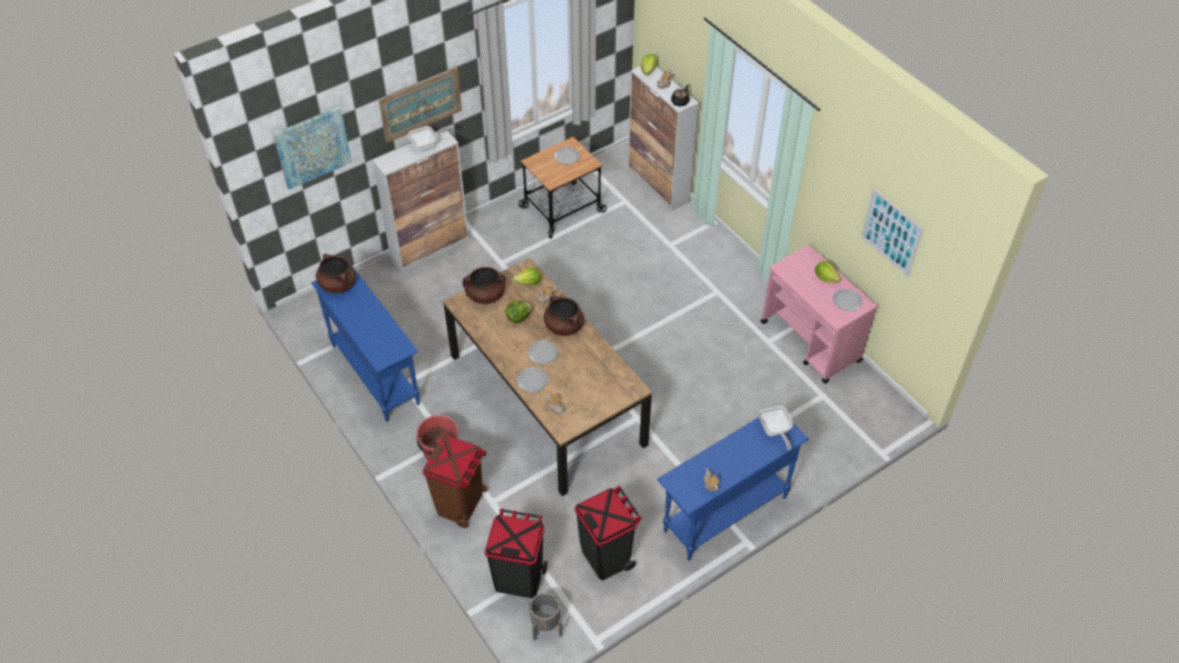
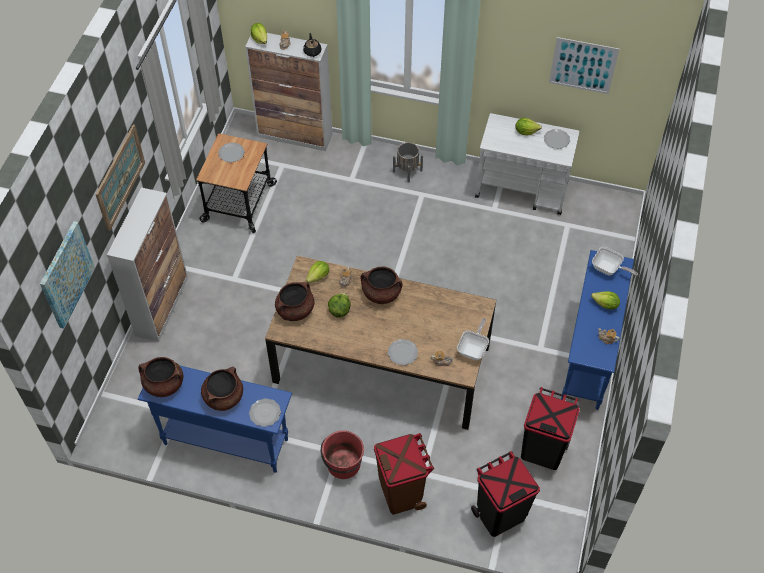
camera: 40 degrees left, 5 degrees up
(368, 321) = (224, 397): none -> brown cooking pot
(427, 145) = (142, 211): frying pan -> frying pan (473, 348)
(543, 353) = (388, 325): plate -> plate (265, 413)
(546, 625) = (552, 532): grey planter -> grey planter (407, 171)
(739, 457) = (605, 305): none -> lettuce
(811, 342) = (522, 190): pink cart -> white cart

